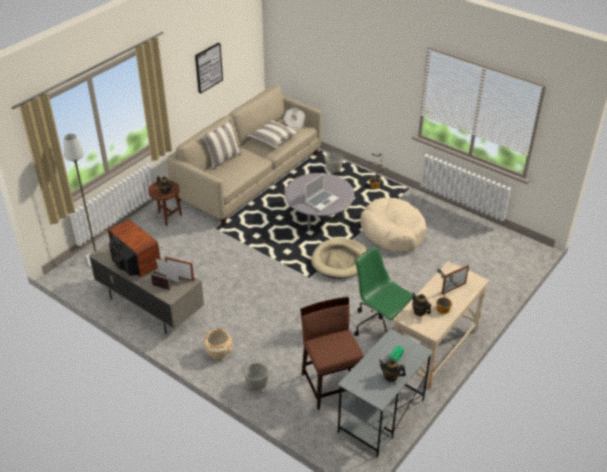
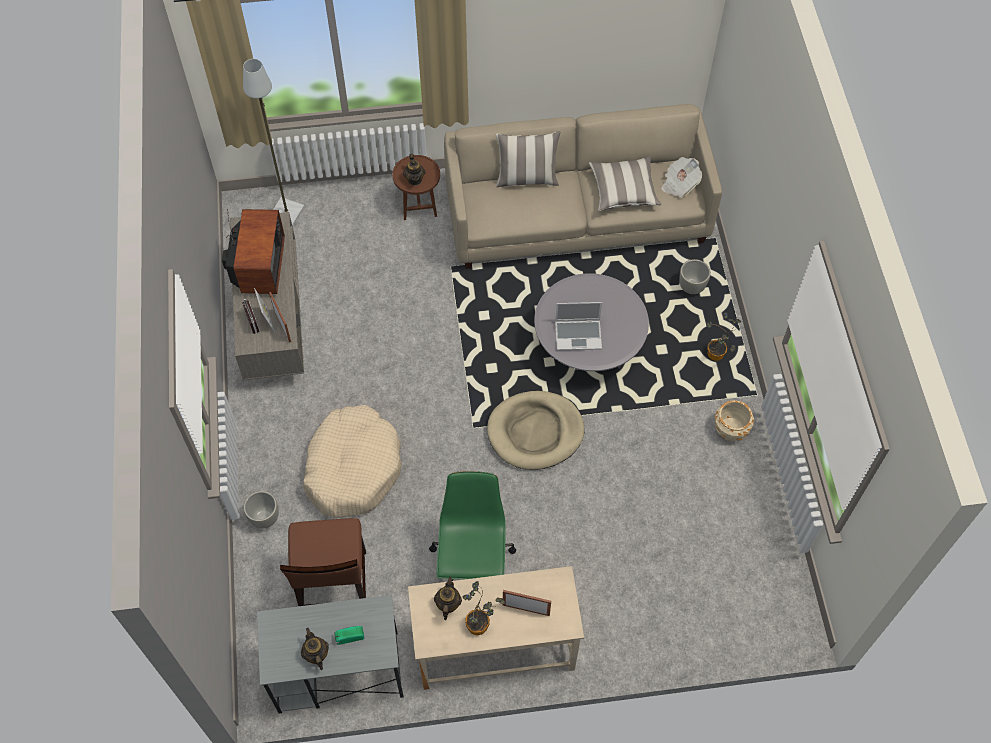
camera: 45 degrees right, 20 degrees up
(208, 67) = (578, 35): picture -> none
(219, 353) = (273, 443): beige planter -> beige planter (730, 430)
(330, 385) = (334, 586): brown chair -> brown chair turned 150 degrees clockwise
(392, 232) = (649, 444): beige dog bed -> beige dog bed (353, 468)

